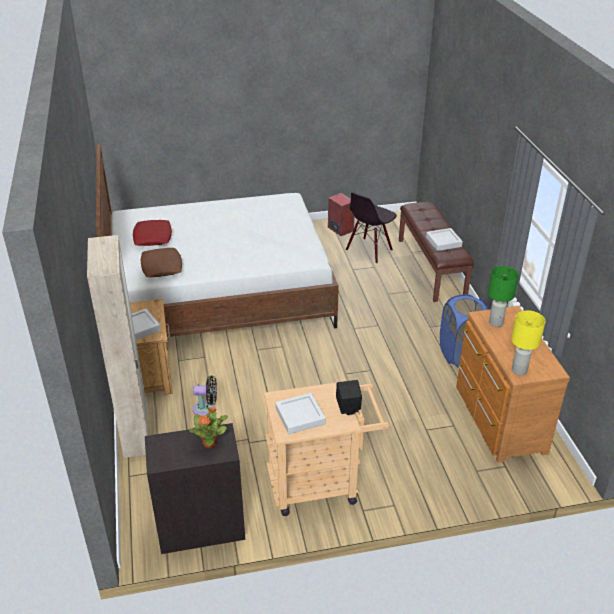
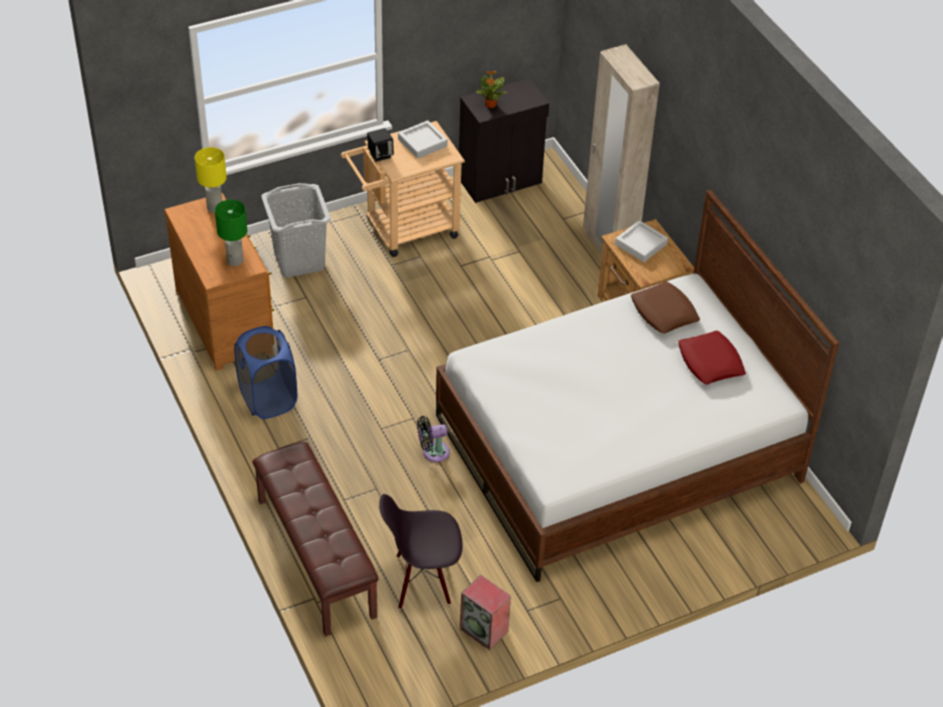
camera: 165 degrees right, 10 degrees up
(206, 409) = (550, 284): black fan -> black fan (433, 452)
(369, 250) = (422, 581): black chair -> black chair turned 120 degrees counterclockwise
(430, 467) = (299, 260): none -> grey laundry basket
(443, 242) = (299, 482): grey tray -> none

